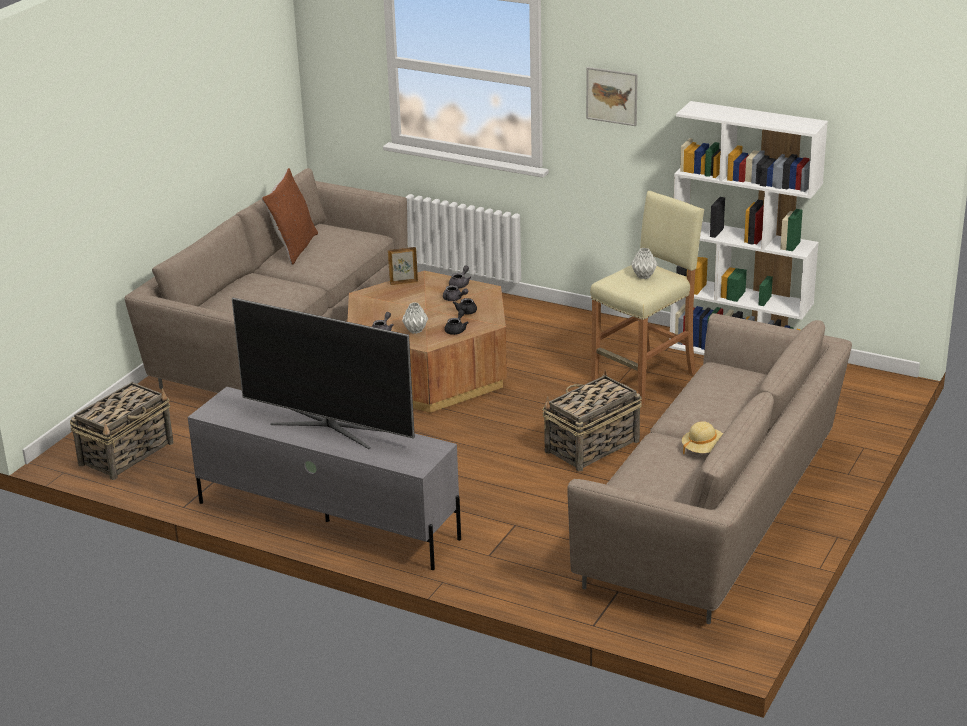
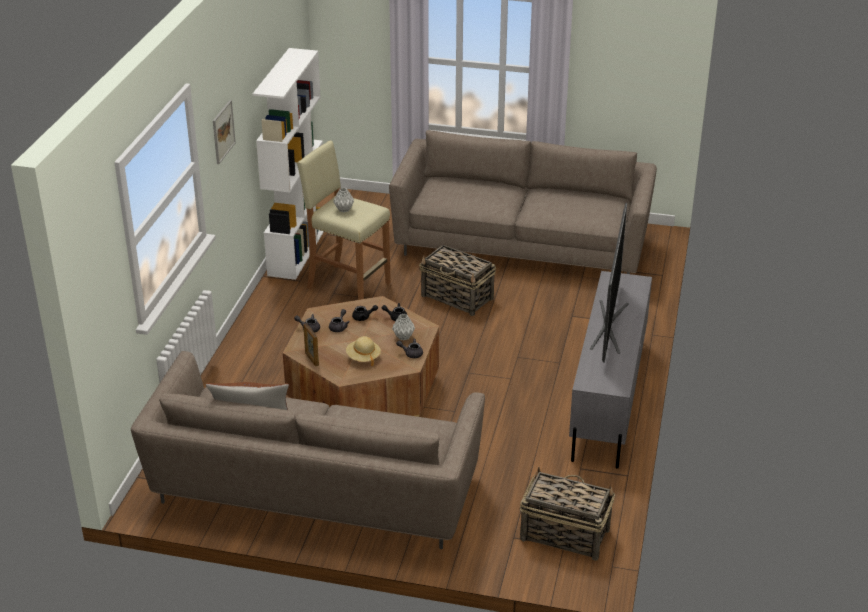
camera: 105 degrees left, 5 degrees up
(703, 450) = (540, 198): beige hat -> beige hat (363, 357)

